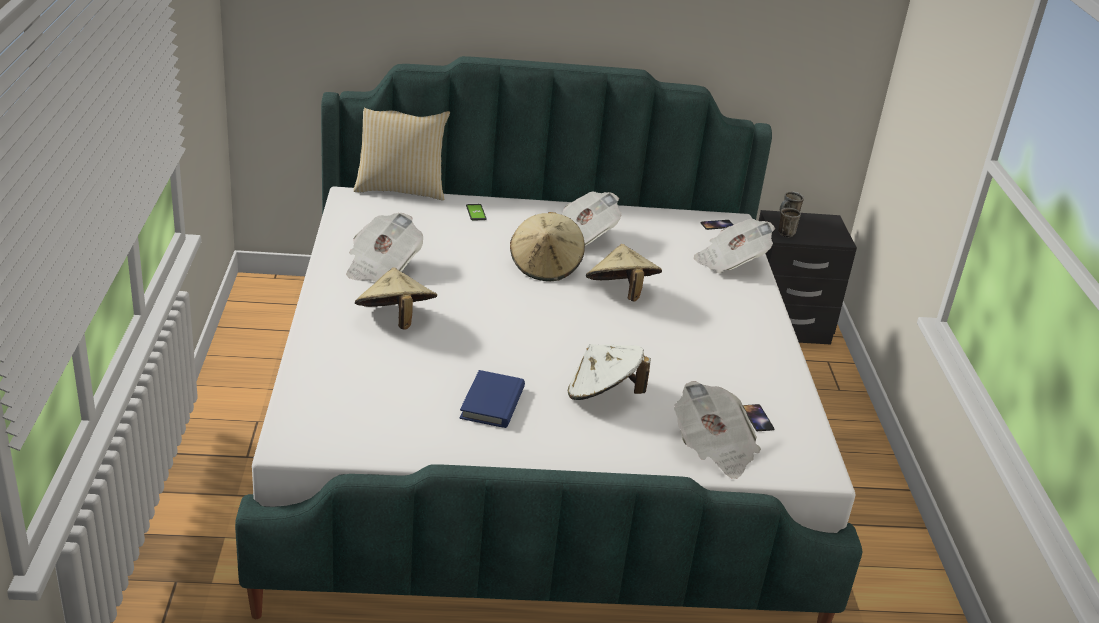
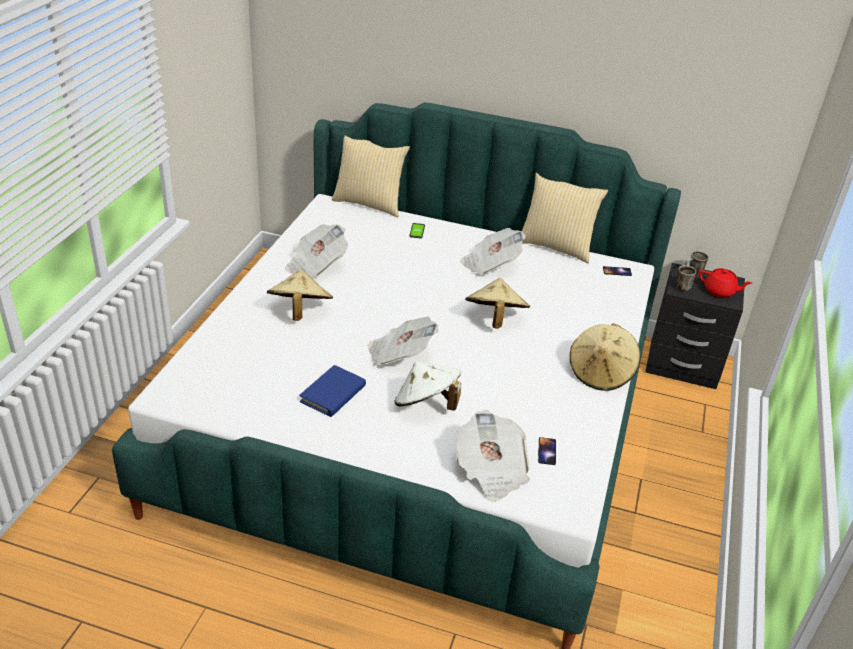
camera: 20 degrees right, 5 degrees up
(545, 266) = (446, 285): beige hat -> beige hat (601, 373)
(639, 208) = (556, 246): none -> pillow
(730, 262) = (608, 307): newspaper -> newspaper (400, 355)
(824, 232) = (720, 291): none -> red teapot

